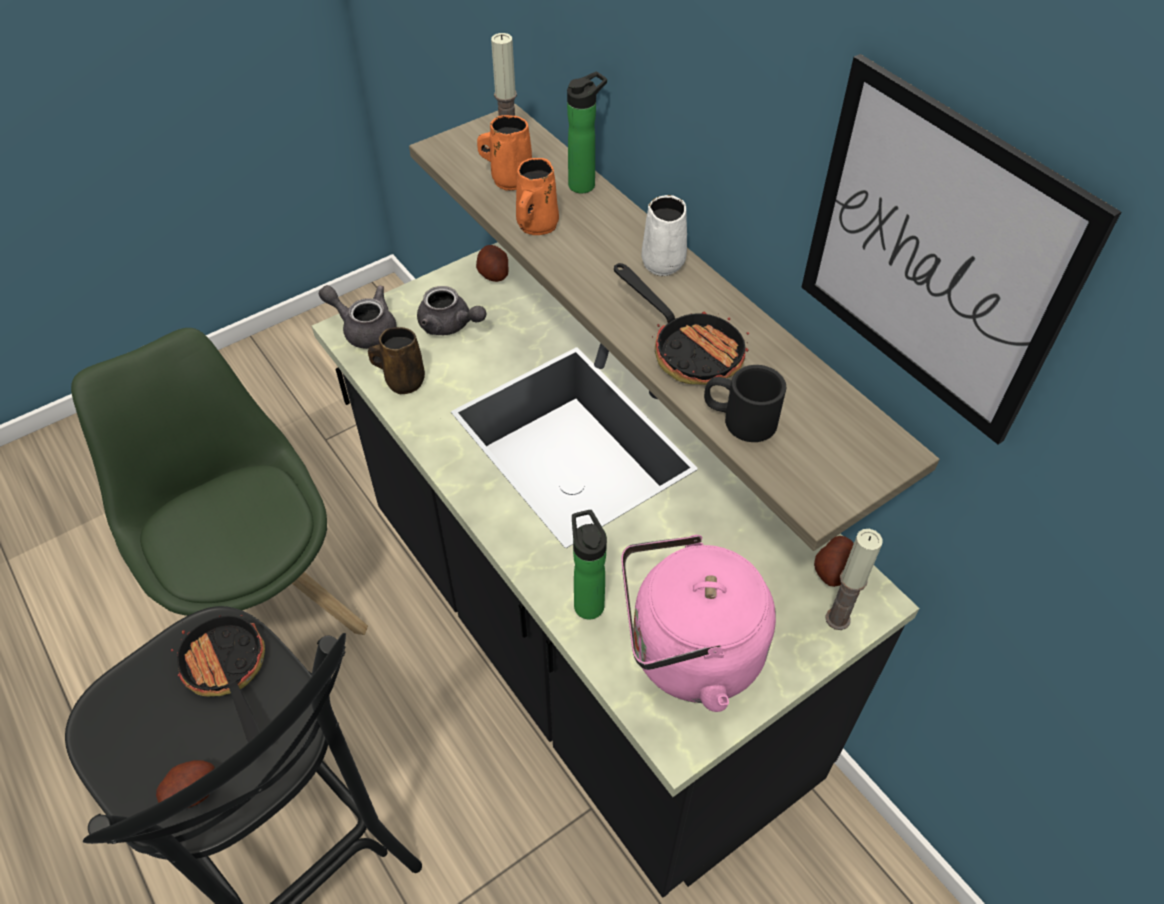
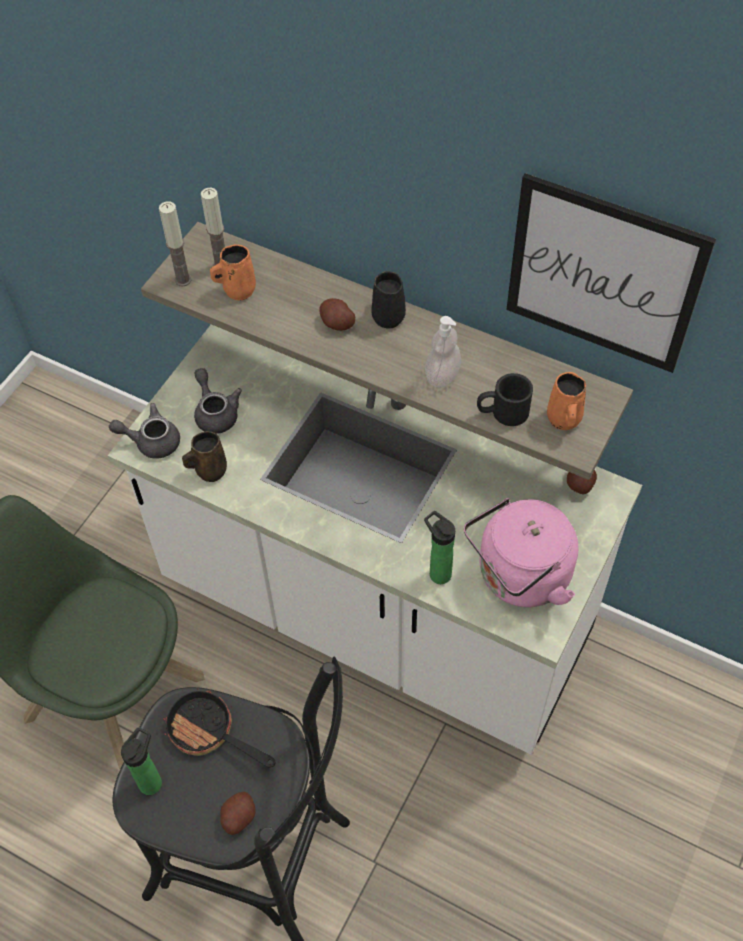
camera: 25 degrees left, 5 degrees up
(450, 325) = (215, 412): grey teapot -> grey teapot turned 120 degrees counterclockwise
(493, 274) = (221, 357): potato -> potato (337, 323)
(536, 226) = (282, 321): orange mug -> orange mug (564, 420)
(582, 645) = (375, 612): black counter -> white counter
(585, 184) = (295, 273): bottle -> bottle (152, 780)
(664, 261) = (388, 315): white mug -> black mug
(688, 348) = (442, 375): frying pan -> soap dispenser
(837, 619) = (598, 513): candle -> candle (183, 280)

